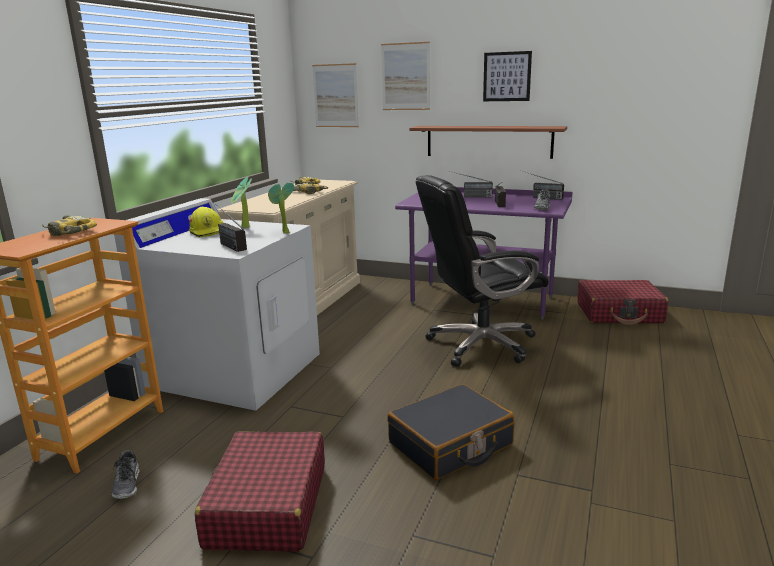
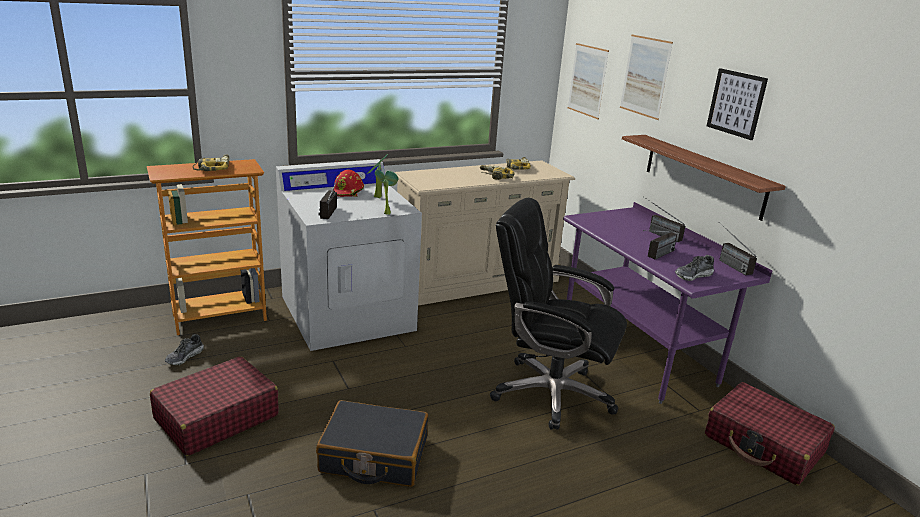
camera: 40 degrees right, 5 degrees up
(208, 232) = (348, 192): yellow hard hat -> red hard hat

